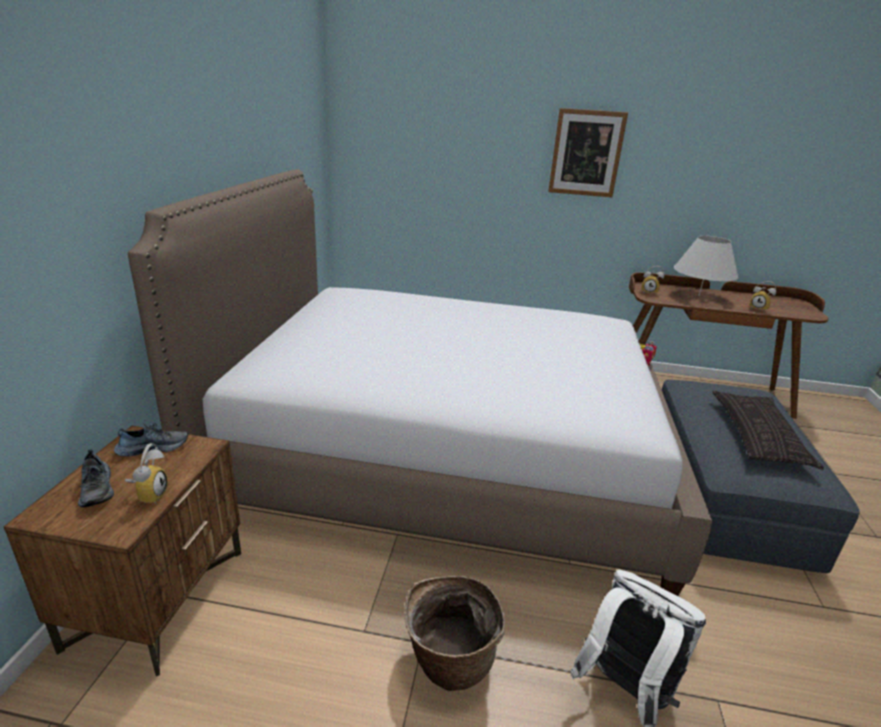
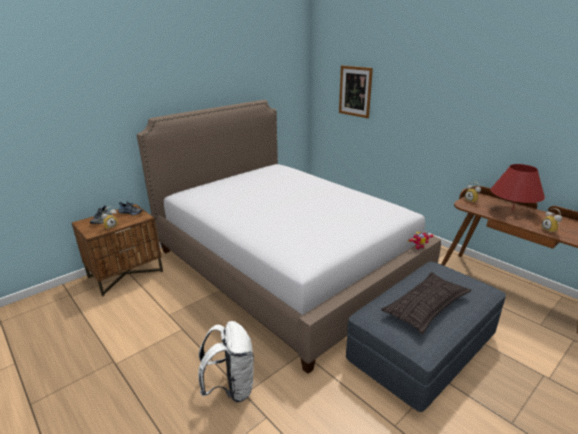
camera: 40 degrees right, 0 degrees up
(448, 660) = (183, 339): basket -> none
(586, 153) = (446, 95): picture -> picture (355, 91)
(698, 296) = (511, 211): white table lamp -> red table lamp

